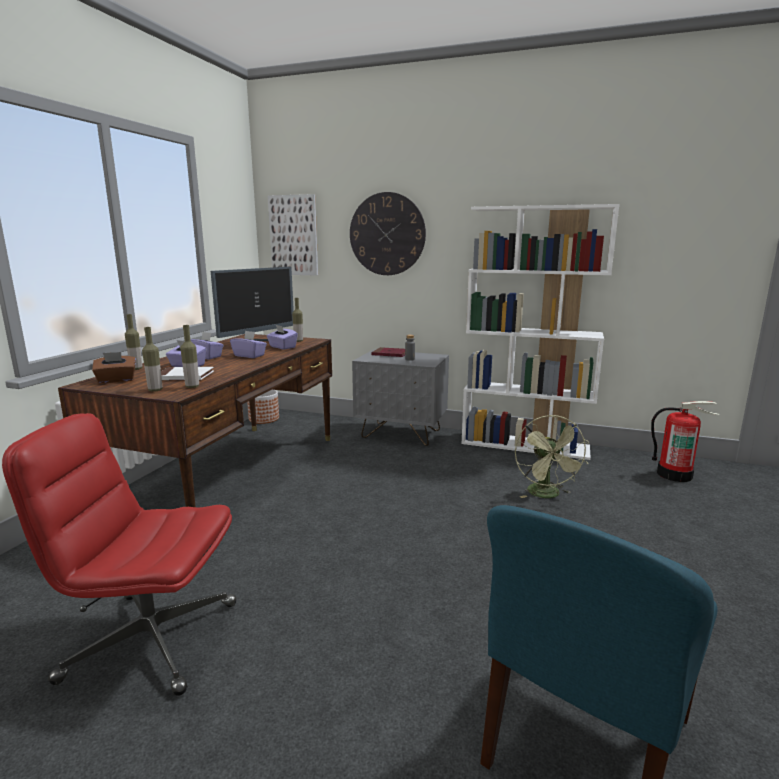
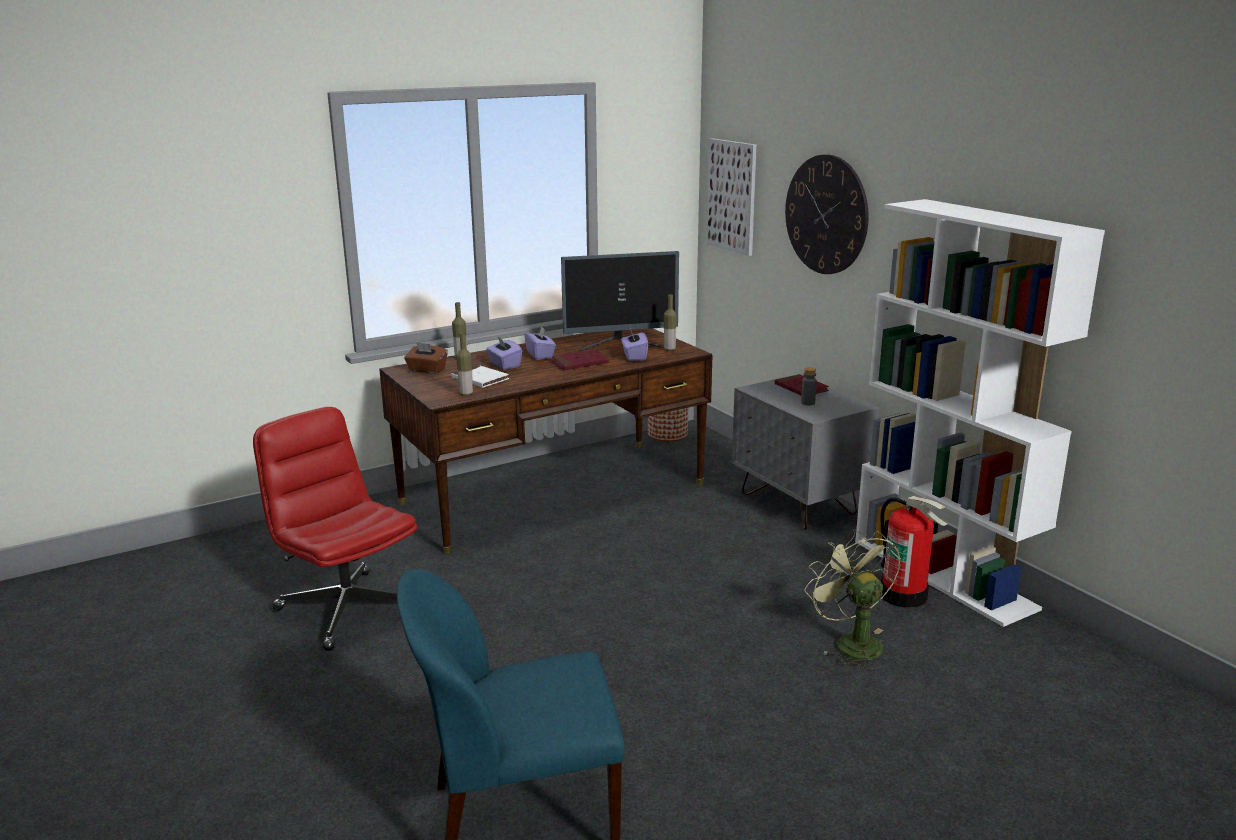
camera: 40 degrees right, 5 degrees up
(155, 390) = (435, 390): bottle -> none
(249, 355) = (580, 363): purple tissue box -> red book
(547, 495) = (851, 642): green fan -> green fan turned 120 degrees clockwise
(674, 474) = (1100, 694): fire extinguisher -> fire extinguisher (904, 595)

